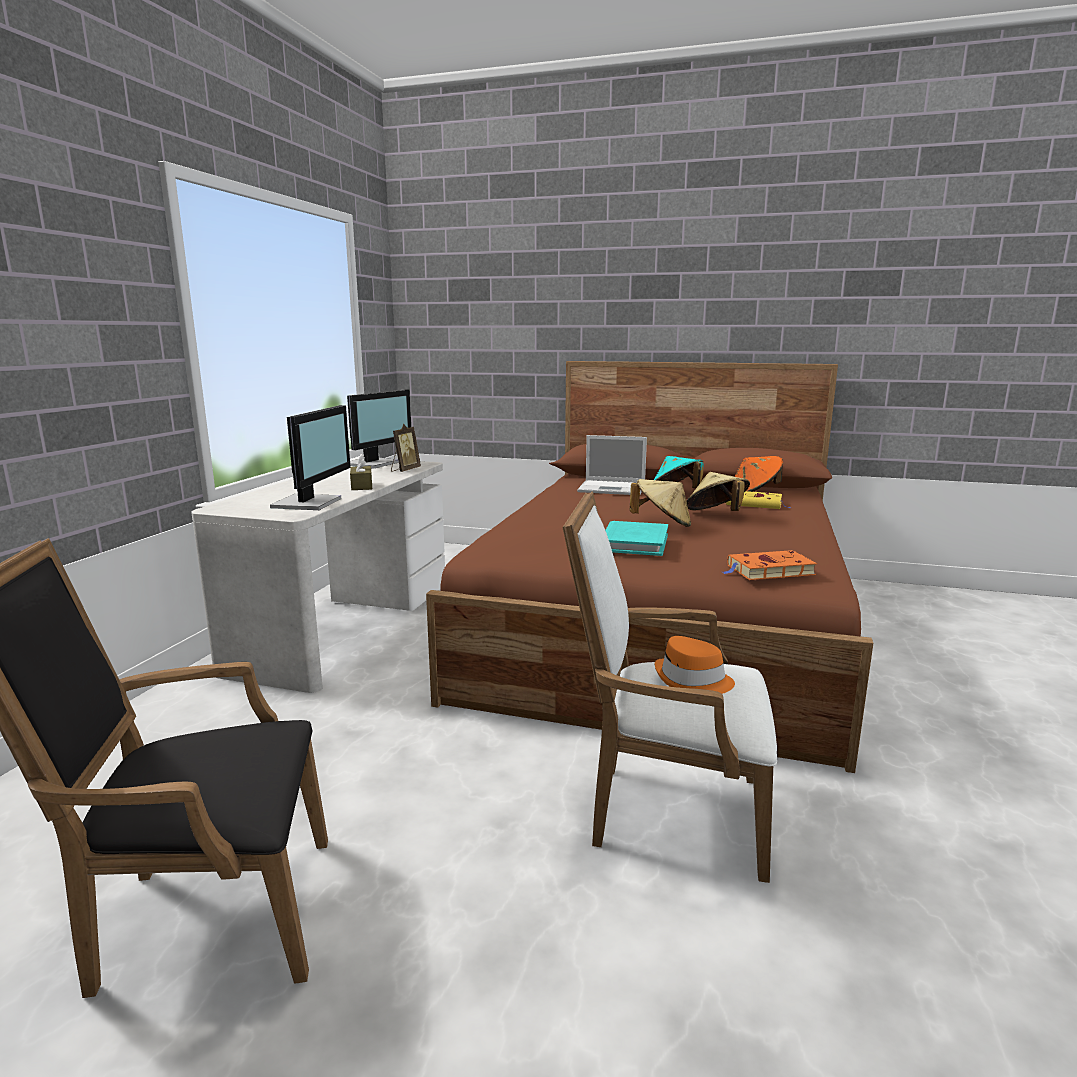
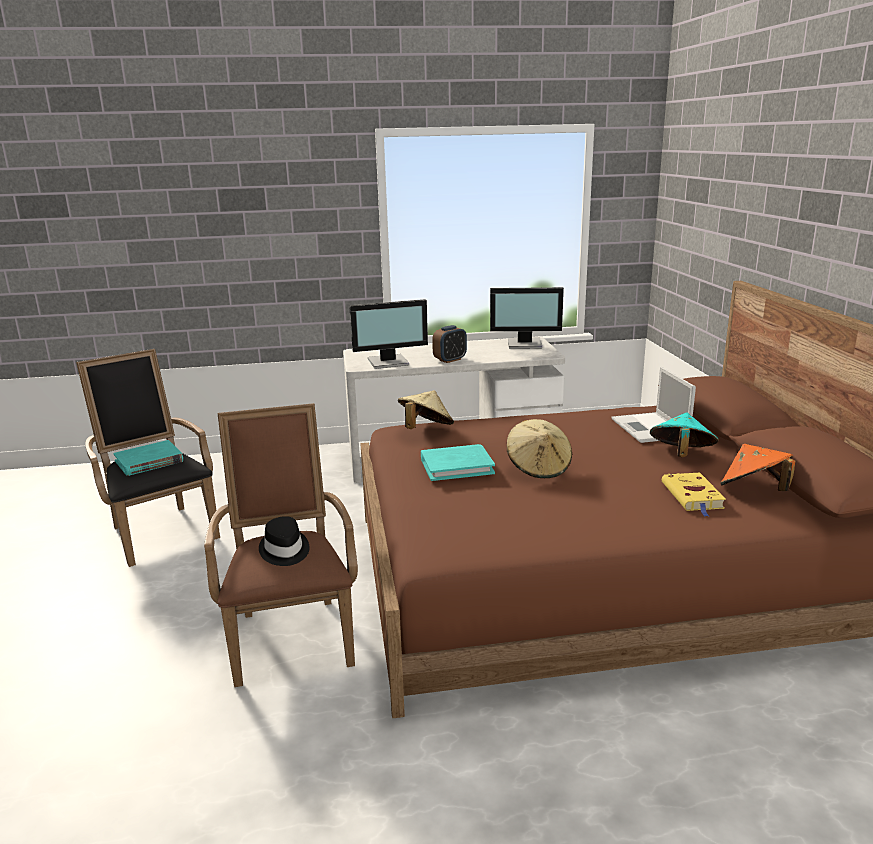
camera: 65 degrees right, 5 degrees up
(207, 761) = (149, 461): none -> turquoise book
(361, 486) = (450, 360): brown tissue box -> alarm clock
(405, 470) = (516, 356): picture frame -> none
(665, 812) = (291, 633): white armchair -> brown armchair
(693, 681) = (284, 551): orange hat -> black hat
(716, 514) = (607, 483): beige hat -> beige hat (425, 429)
(768, 571) = (434, 525): orange book -> none

